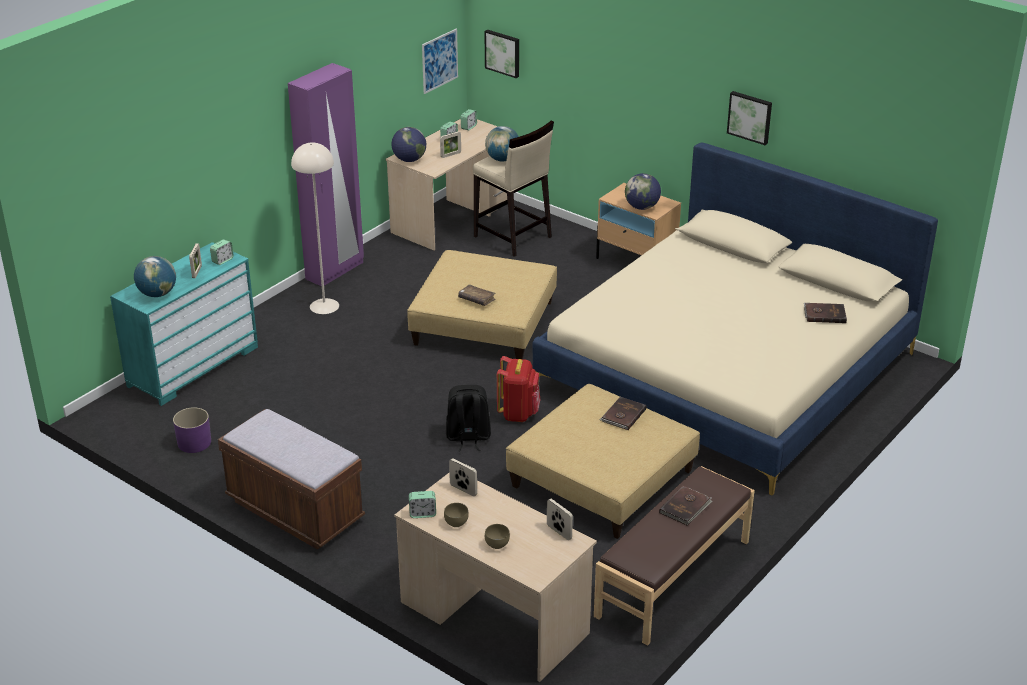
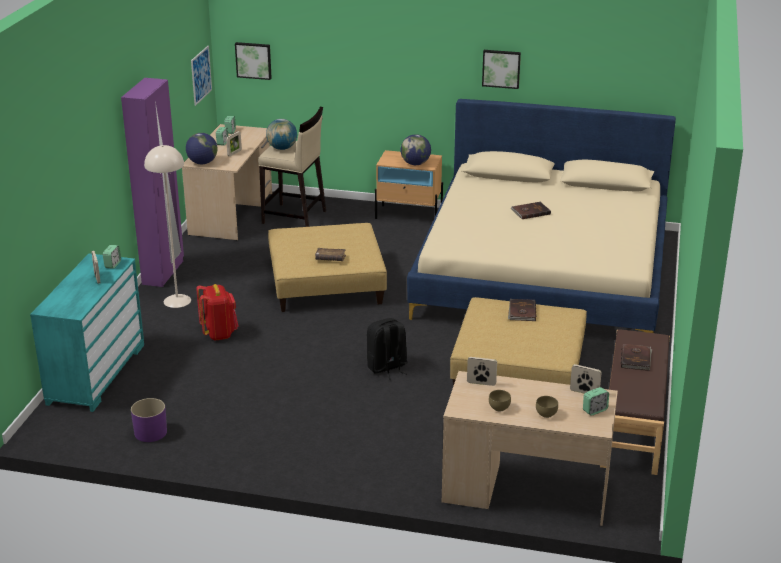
camera: 25 degrees left, 5 degrees down
(157, 294) = (75, 302): globe -> none
(295, 511) = (289, 460): brown bench -> none
(422, 513) = (466, 409): alarm clock -> alarm clock (595, 410)
(518, 413) = (412, 340): red backpack -> red backpack (219, 333)
(824, 314) = (619, 206): brown book -> brown book (530, 212)

